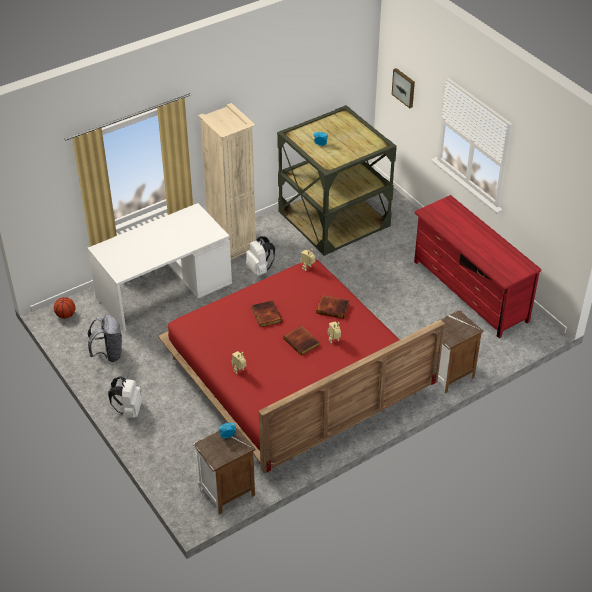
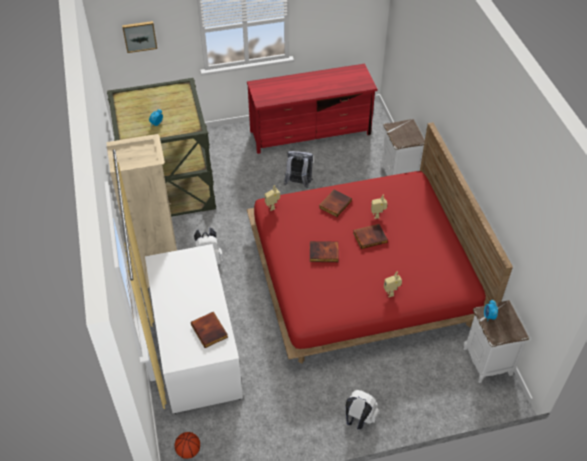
camera: 70 degrees left, 5 degrees up
(108, 354) = (269, 420): grey backpack -> grey backpack (298, 183)
(137, 260) = (210, 331): none -> book

